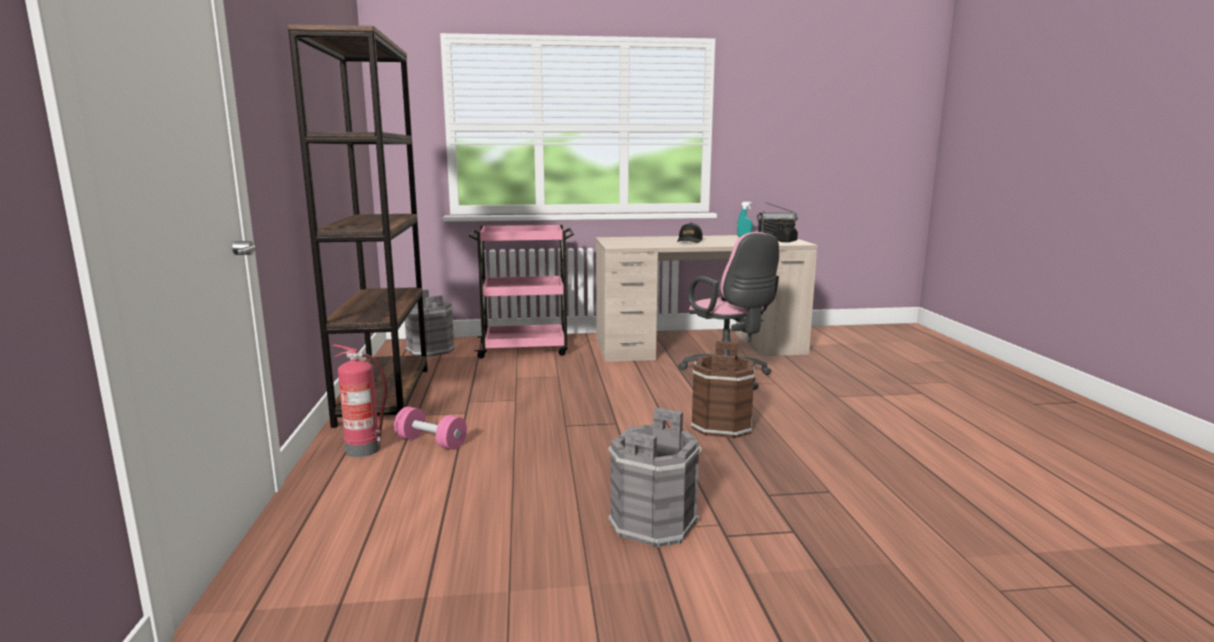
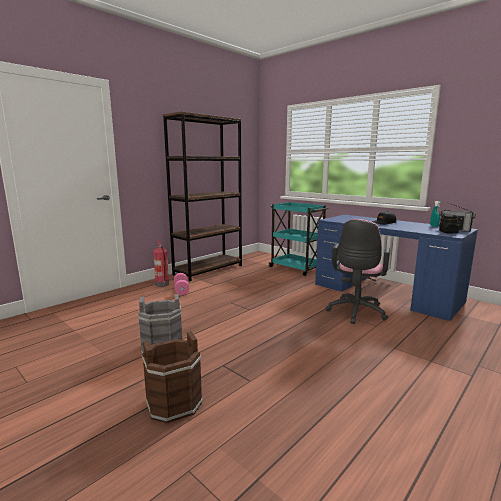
camera: 50 degrees right, 0 degrees up
(431, 350) = (262, 258): grey bucket -> none
(525, 349) = (296, 268): pink cart -> turquoise cart
(699, 346) = (385, 293): beige desk -> blue desk
(721, 425) = (287, 330): brown bucket -> brown bucket (174, 403)

